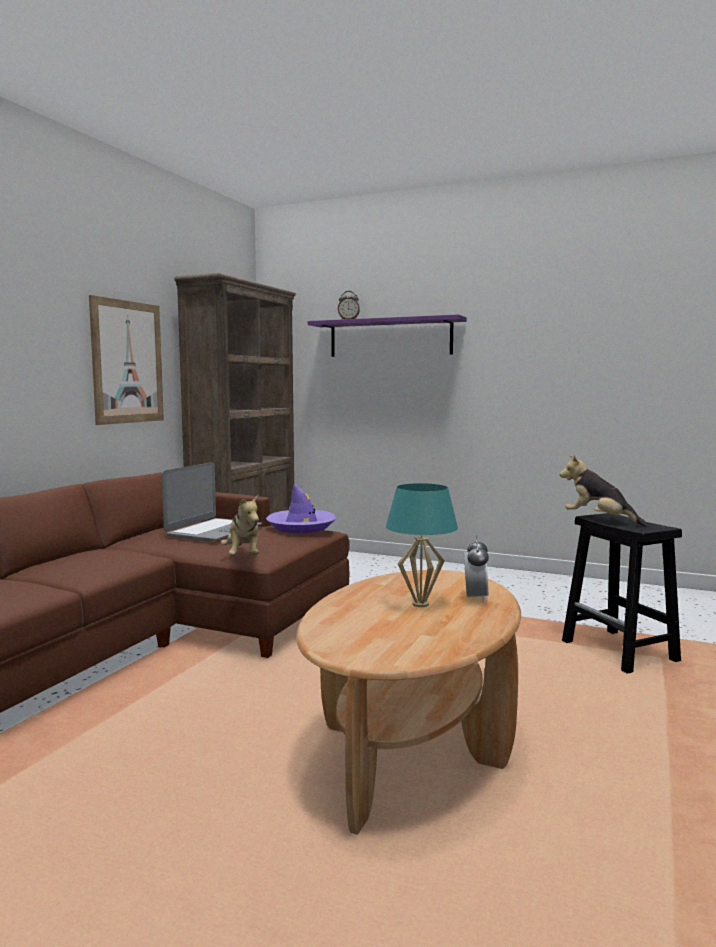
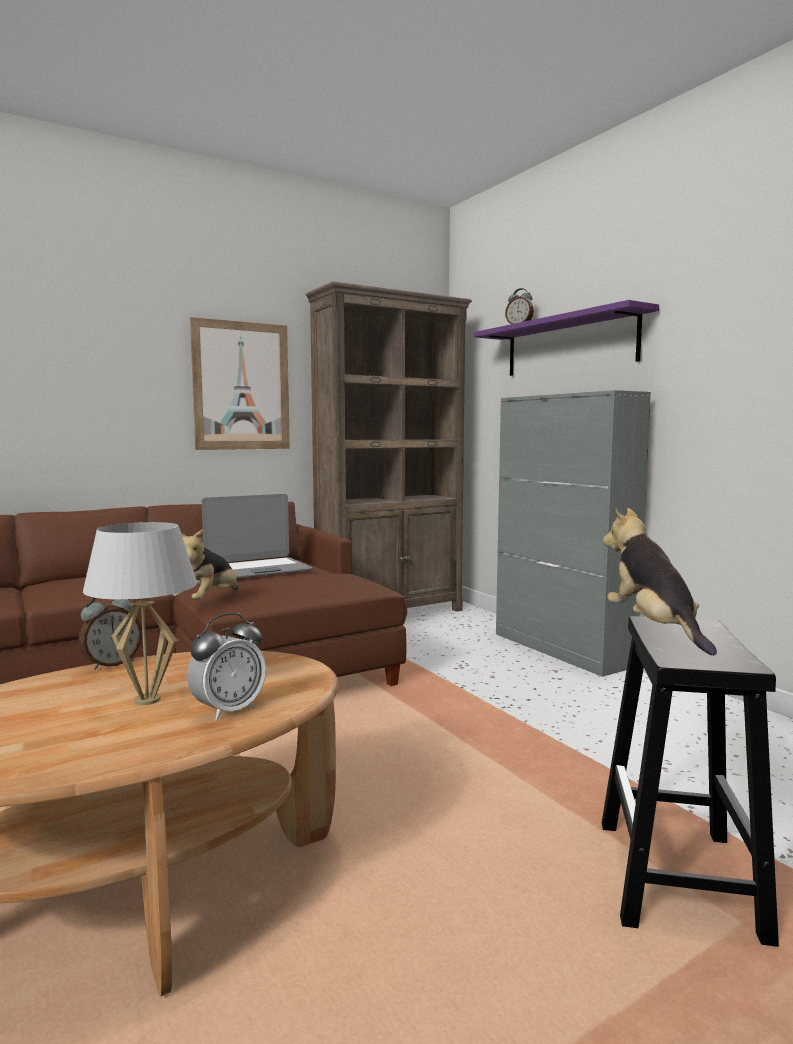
camera: 35 degrees right, 0 degrees up
(301, 527) = (347, 579): purple hat -> none
(336, 596) = (111, 664): none -> alarm clock
(404, 563) = (561, 650): none -> grey cabinet
(421, 604) = (148, 700): turquoise table lamp -> white table lamp

